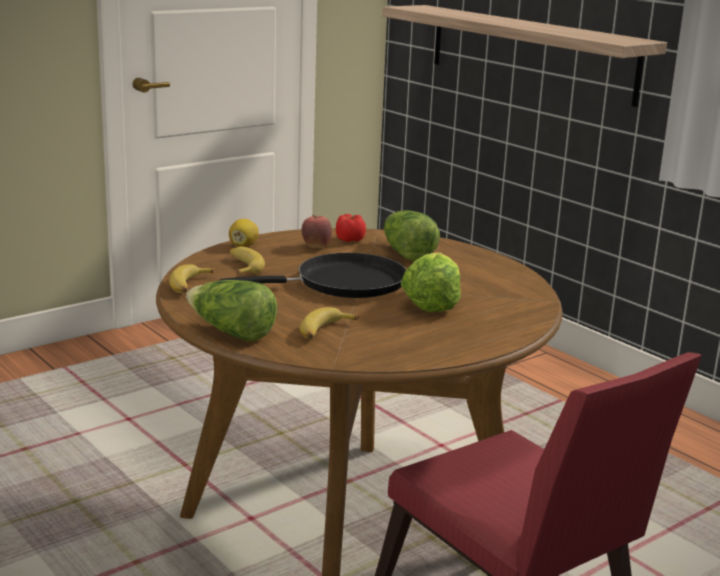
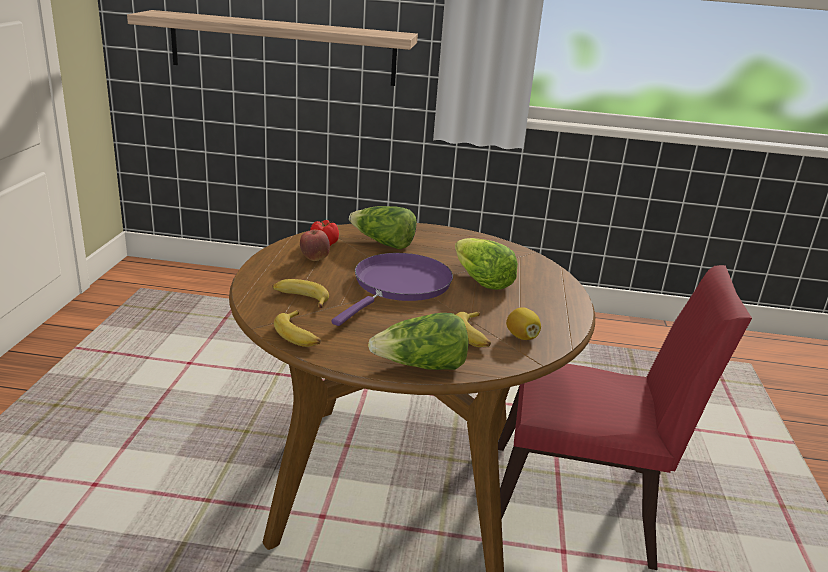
camera: 45 degrees left, 5 degrees up
(243, 246) = (259, 278): lemon -> lemon (521, 337)
(343, 283) = (399, 286): black frying pan -> purple frying pan

